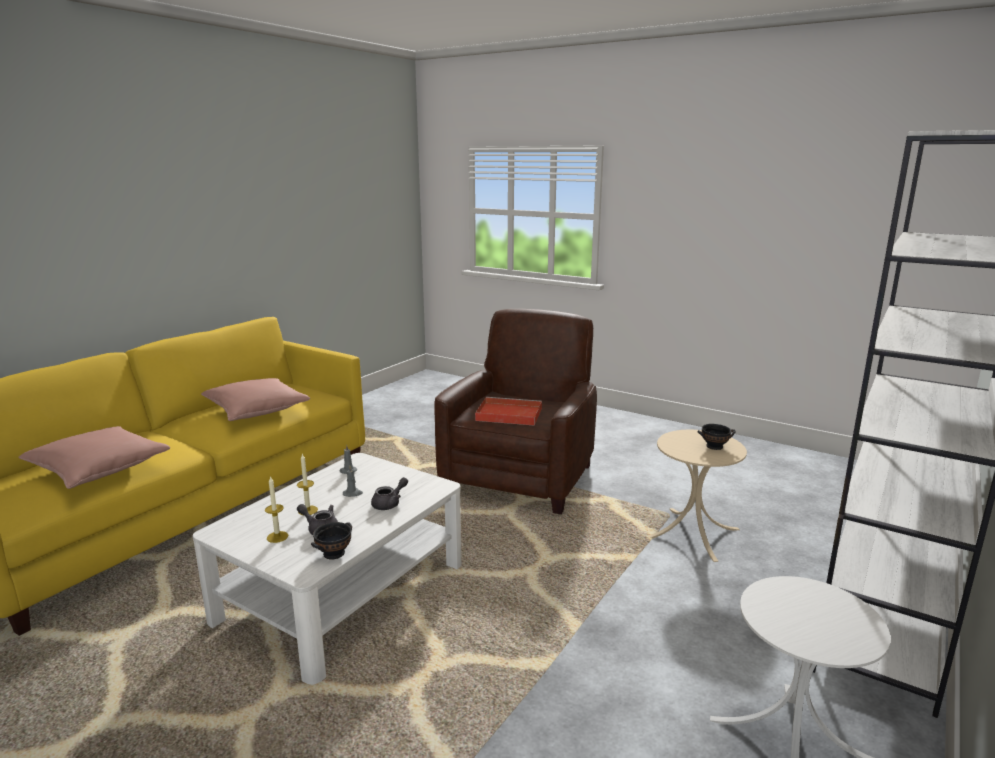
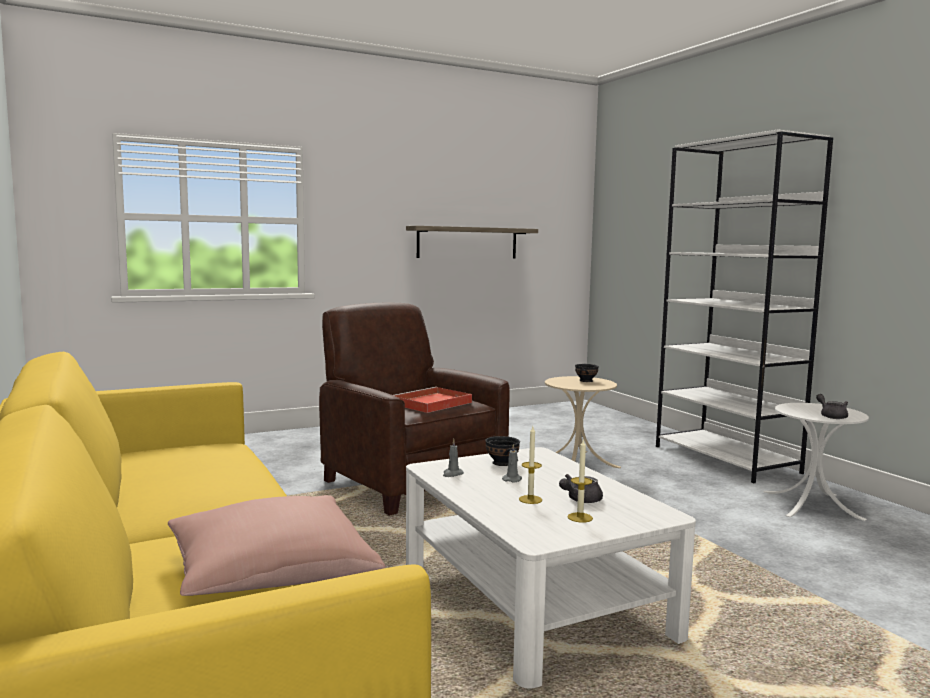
camera: 60 degrees left, 10 degrees down
(256, 411) = (211, 471): pink pillow -> none
(333, 553) = (638, 502): black bowl -> black bowl (502, 463)
(390, 504) = (554, 471): grey teapot -> grey teapot (831, 416)
(779, 247) = (467, 242): none -> shelf

